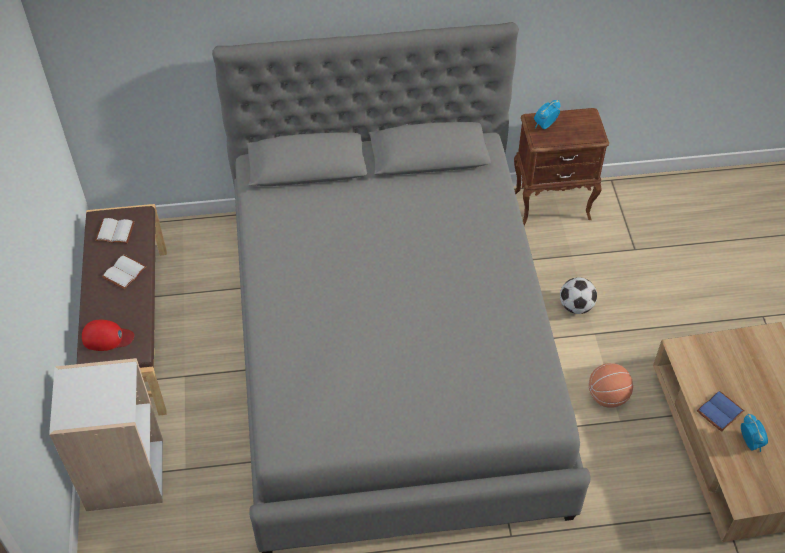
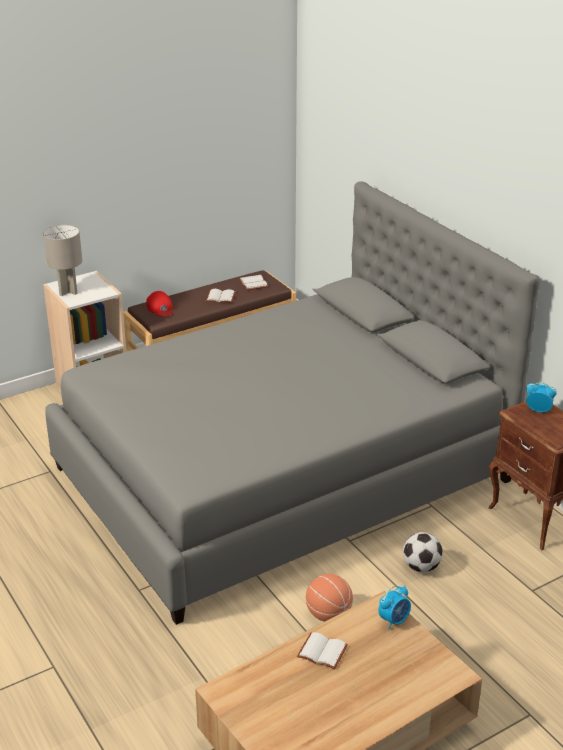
camera: 65 degrees right, 20 degrees down
(91, 412) = (68, 291): none -> grey table lamp
(720, 412) = (321, 652): blue book -> white book
(750, 442) = (298, 682): alarm clock -> alarm clock (394, 620)

